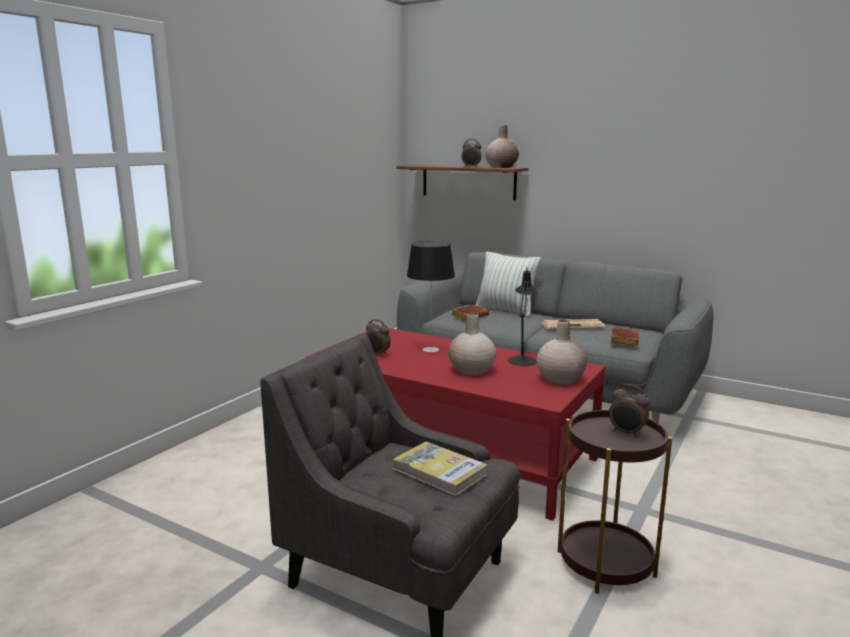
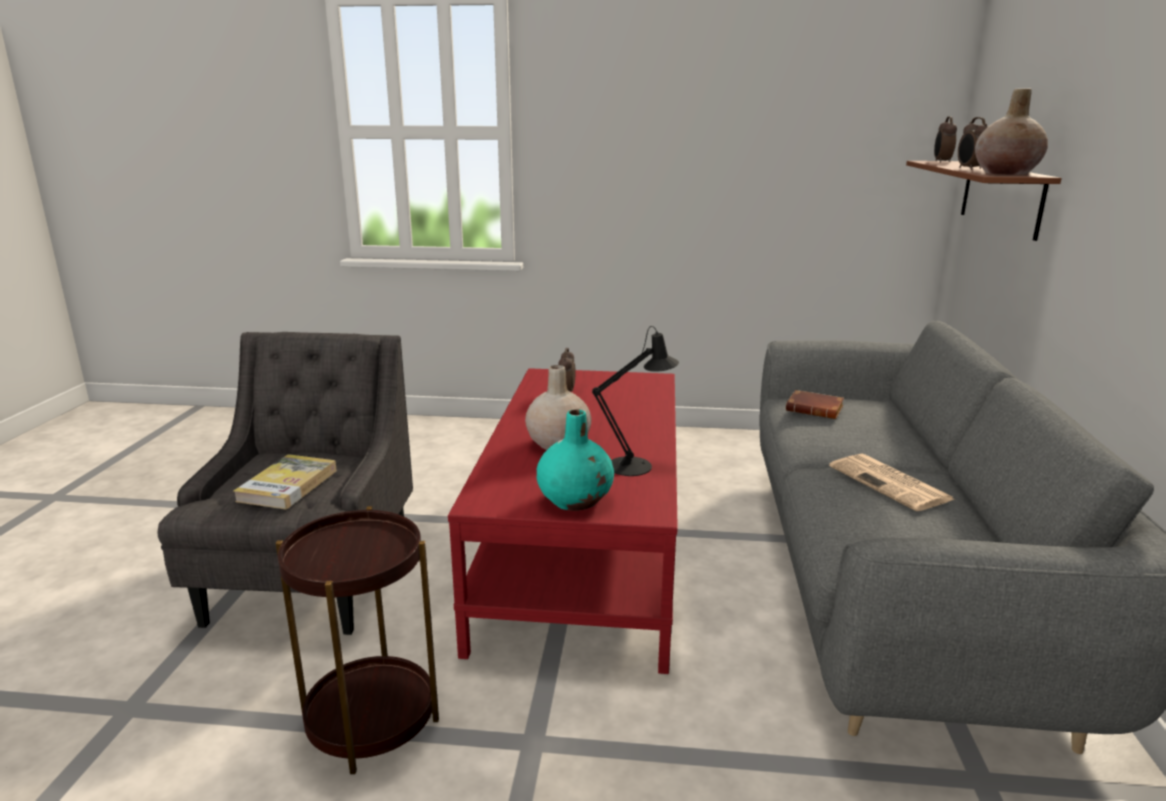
camera: 65 degrees right, 5 degrees up
(431, 350) = (613, 412): table lamp -> none
(506, 310) = (895, 427): pillow -> none
(560, 379) = (575, 500): beige vase -> turquoise vase
(622, 340) = (871, 535): brown book -> none
(627, 433) = (362, 558): alarm clock -> alarm clock (941, 162)

